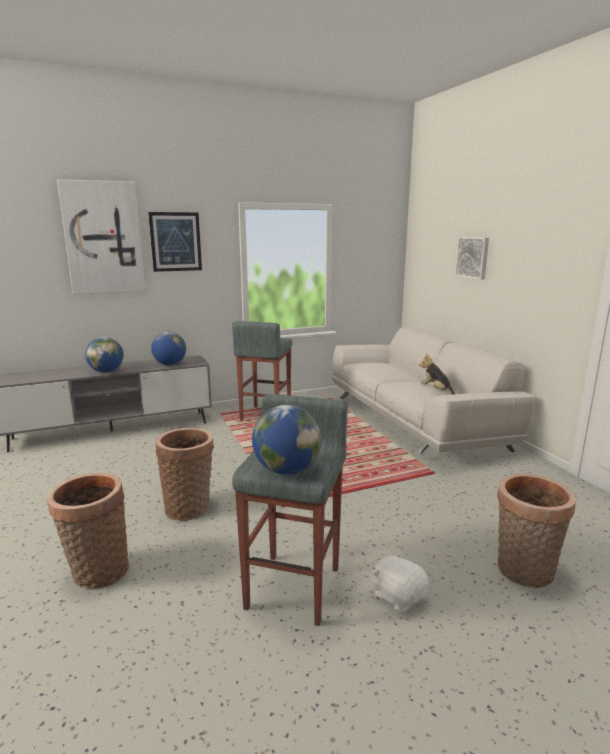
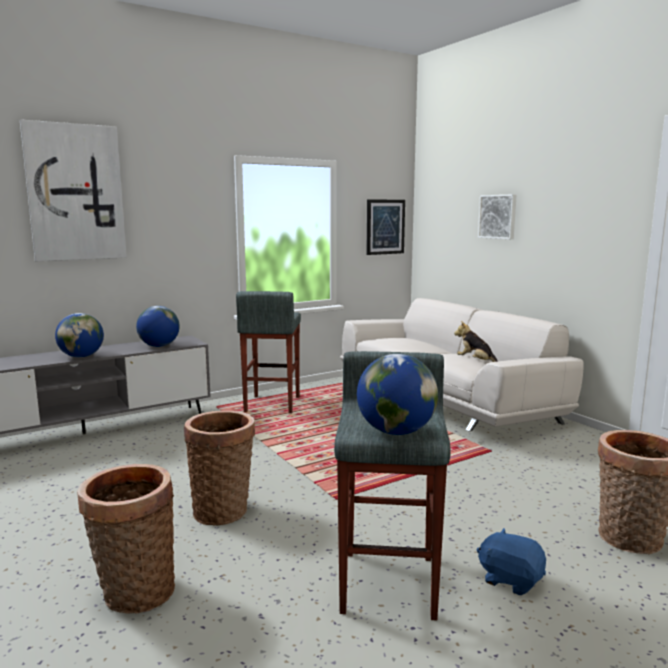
camera: 10 degrees left, 5 degrees down
(175, 241) = (162, 199): picture -> picture (385, 227)
(398, 596) = (510, 579): white plush toy -> blue plush toy

